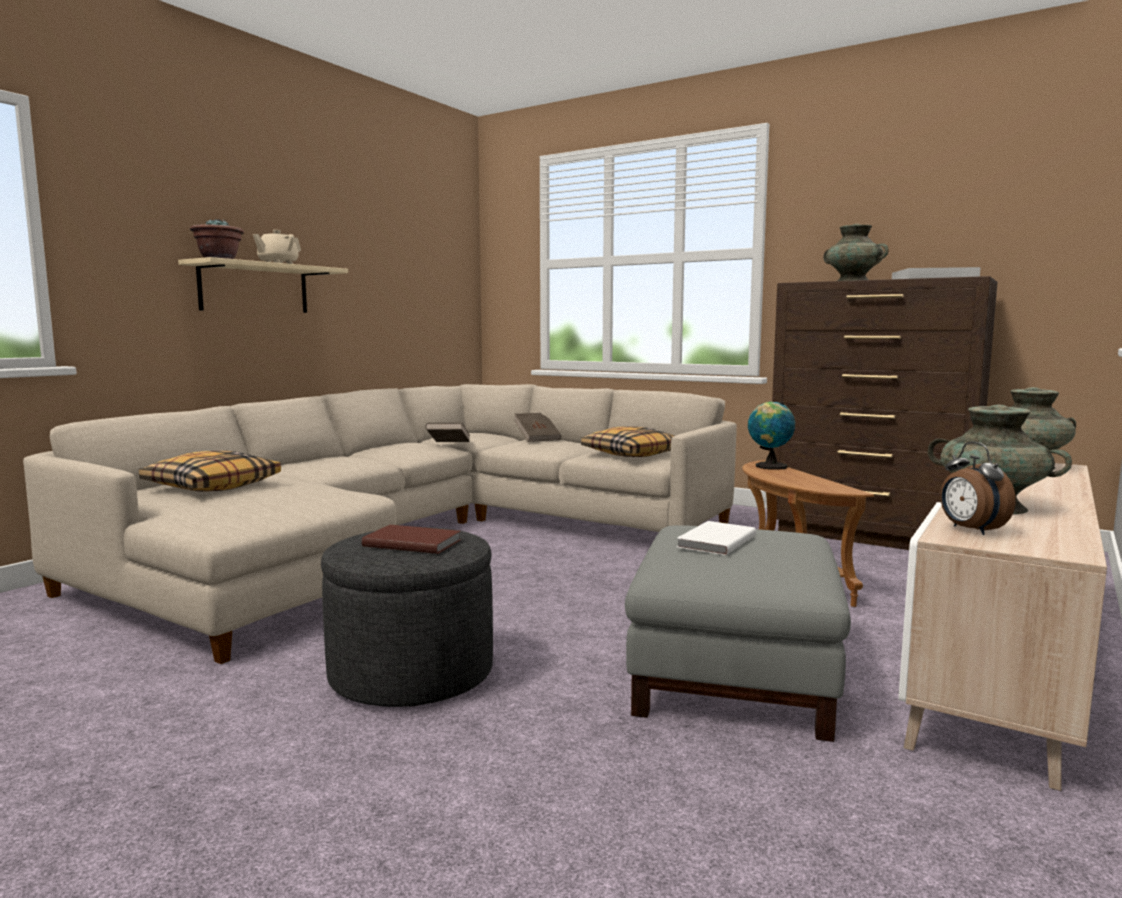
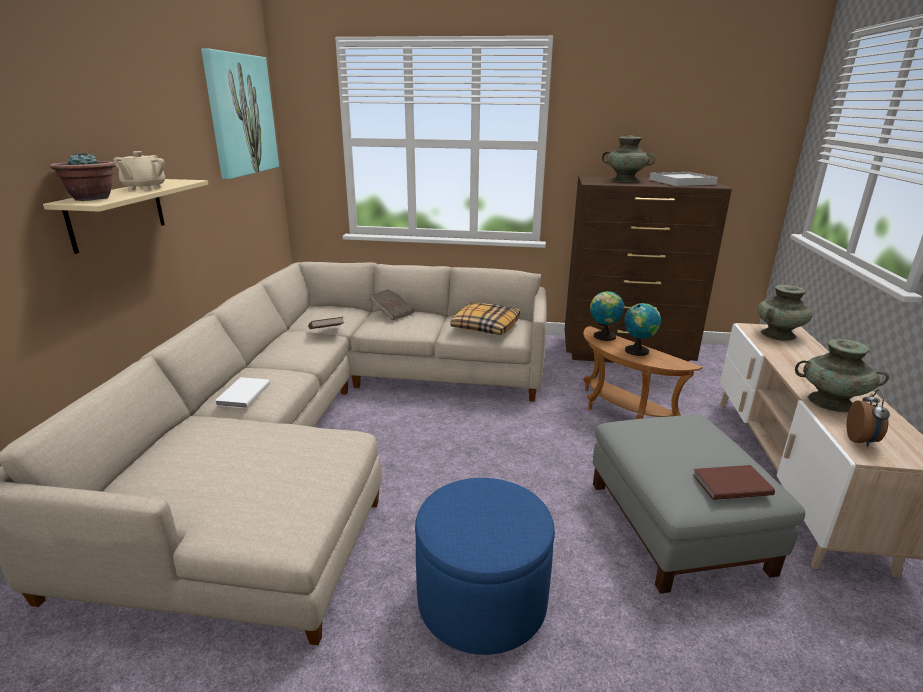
camera: 25 degrees left, 15 degrees up
(212, 486) = (201, 462): pillow -> none
(411, 673) = (482, 600): grey ottoman -> blue ottoman
(412, 542) = (489, 514): brown book -> brown book (730, 484)
(429, 232) = (241, 115): none -> picture
(714, 541) = (673, 450): white book -> white book (242, 395)
(799, 477) = (638, 350): none -> globe
(970, 530) = (861, 441): alarm clock -> alarm clock turned 120 degrees counterclockwise

